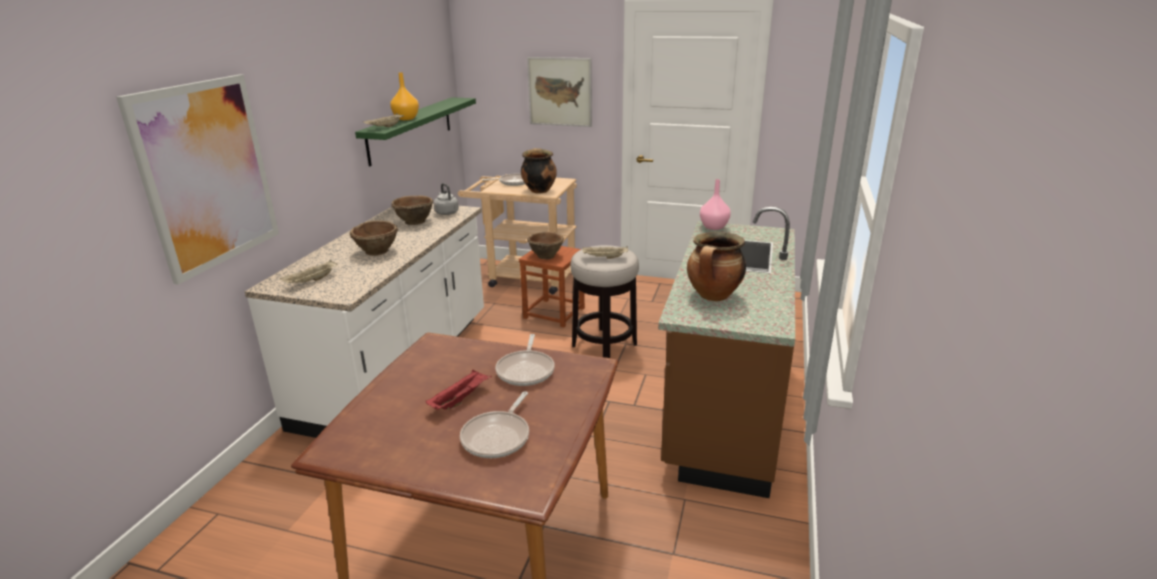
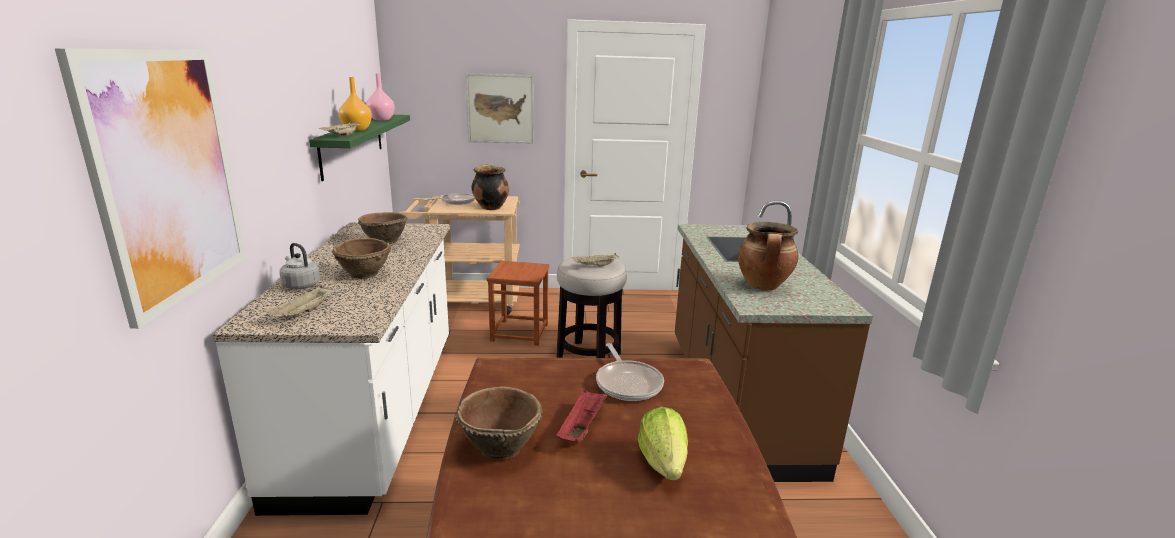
camera: 20 degrees left, 5 degrees down
(446, 212) = (414, 230): grey kettle -> grey kettle (300, 285)
(498, 437) = (663, 463): frying pan -> lettuce
(545, 256) = (514, 272): brown bowl -> brown bowl (499, 447)
(713, 227) = (697, 228): pink vase -> pink vase (381, 119)

